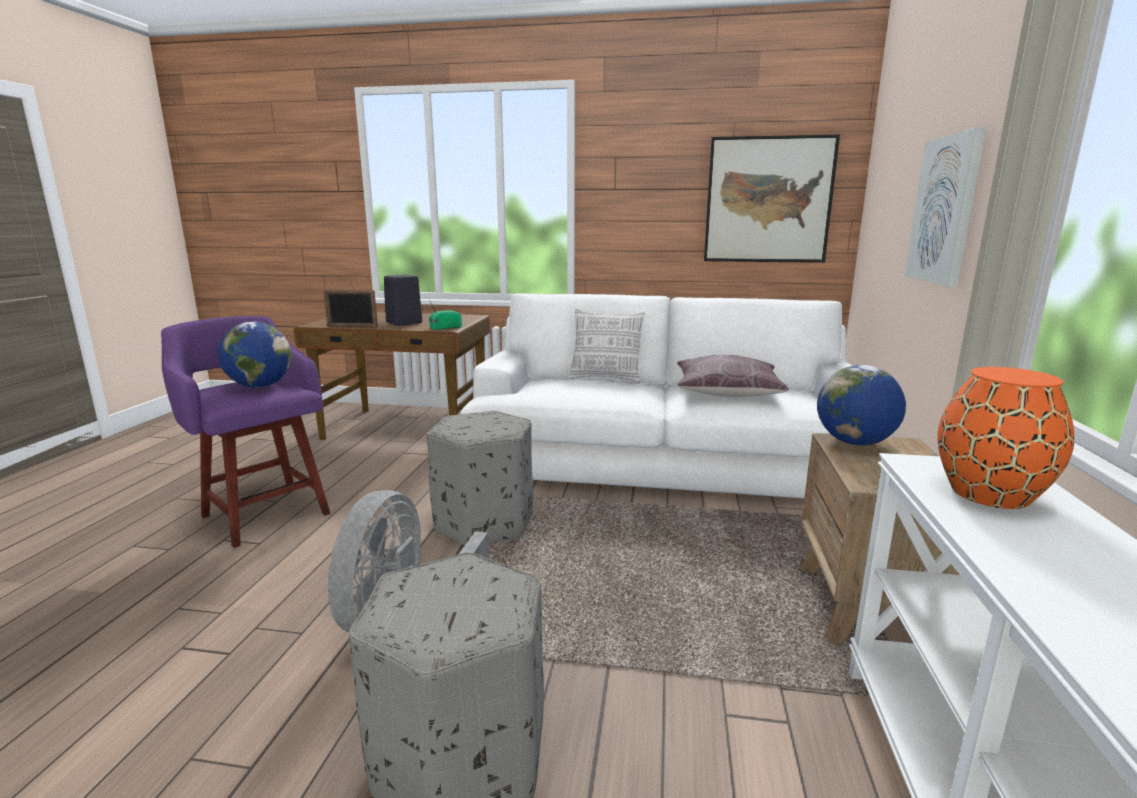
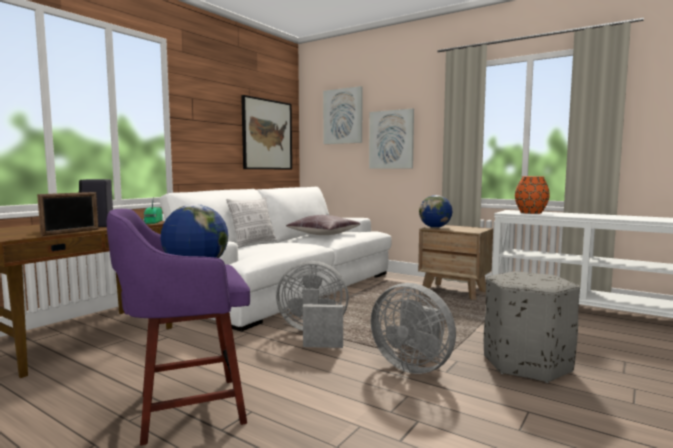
camera: 65 degrees left, 10 degrees down
(484, 522) = (314, 335): grey ottoman -> grey fan
(904, 154) = (343, 116): none -> picture

